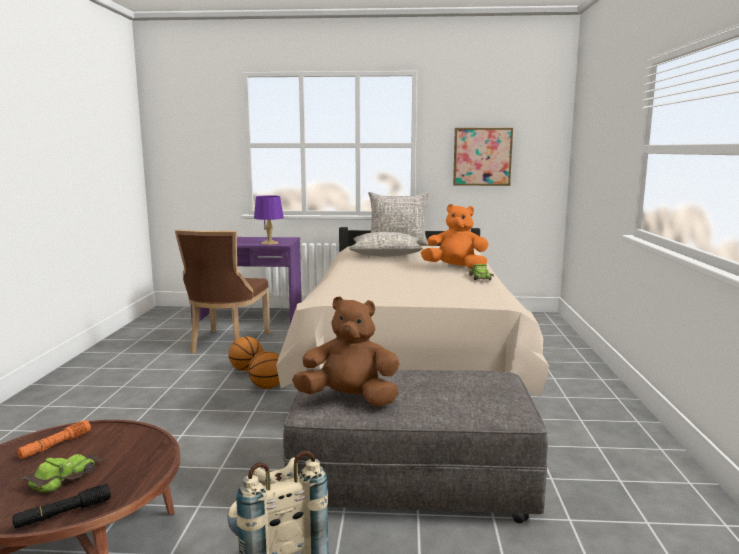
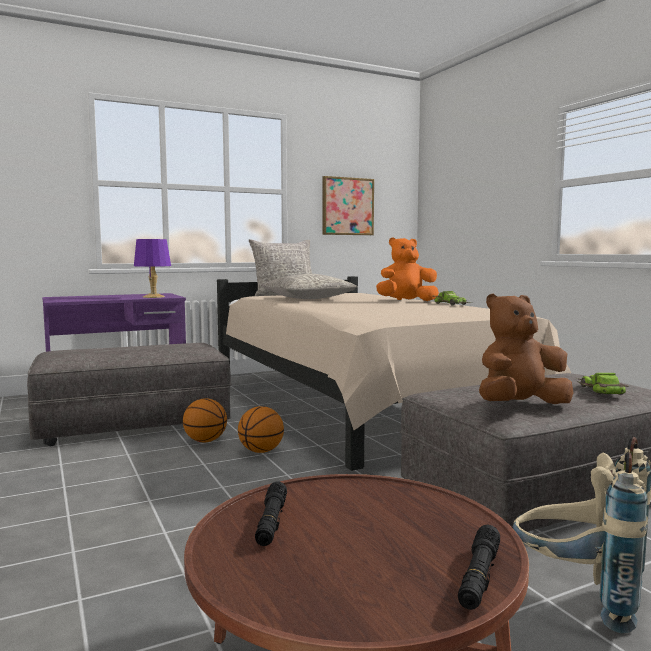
camera: 30 degrees left, 5 degrees down
(55, 445) = (271, 522): orange flashlight -> black flashlight
(65, 477) = (373, 546): toy car -> toy car (599, 390)
(227, 344) = (133, 422): brown chair -> grey ottoman

